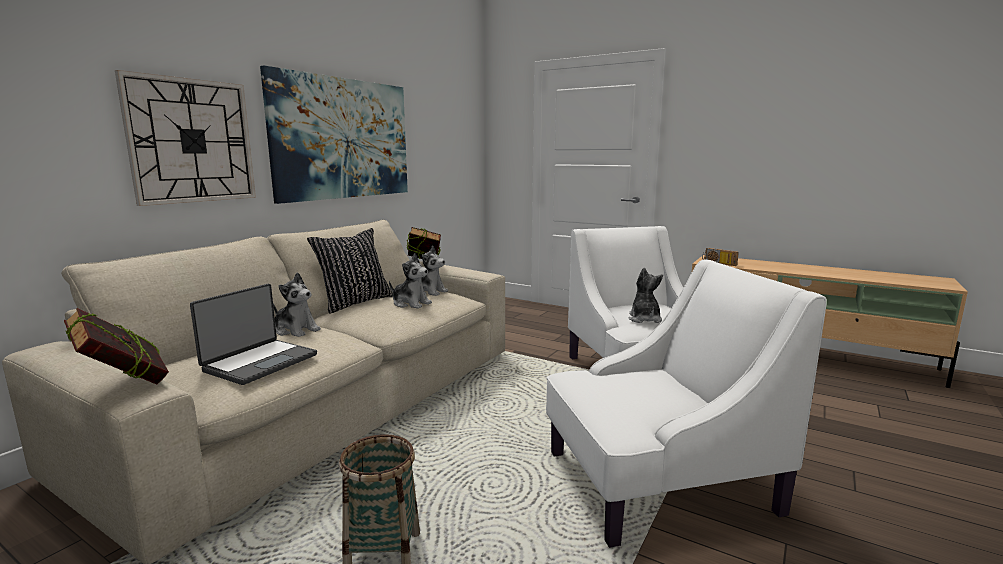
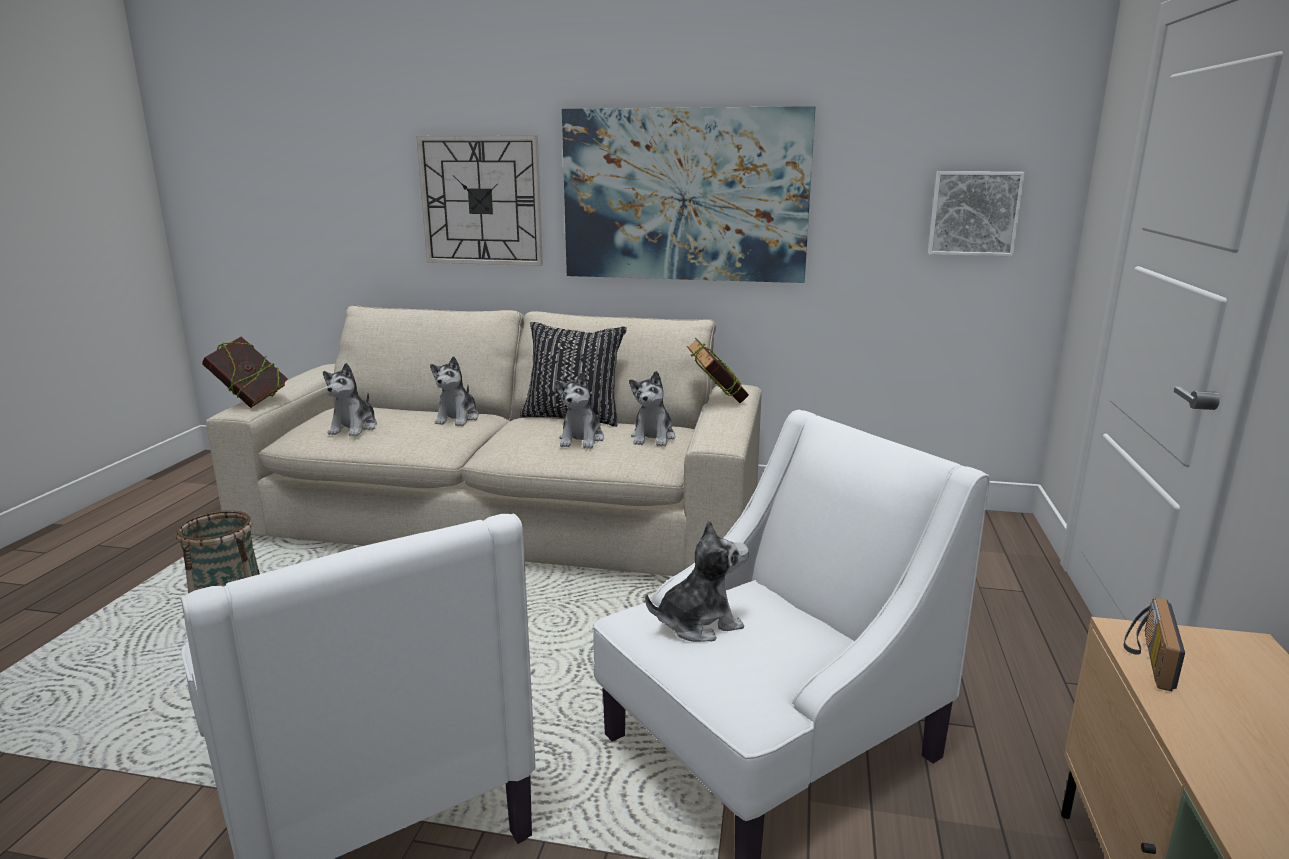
camera: 70 degrees right, 5 degrees up
(259, 362) = (354, 428): laptop -> plush toy
(457, 150) = (973, 213): none -> picture

